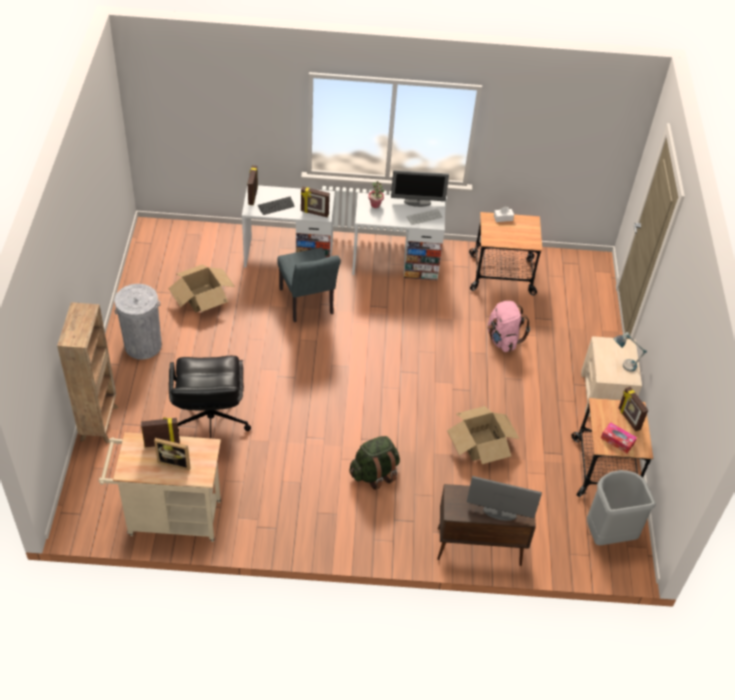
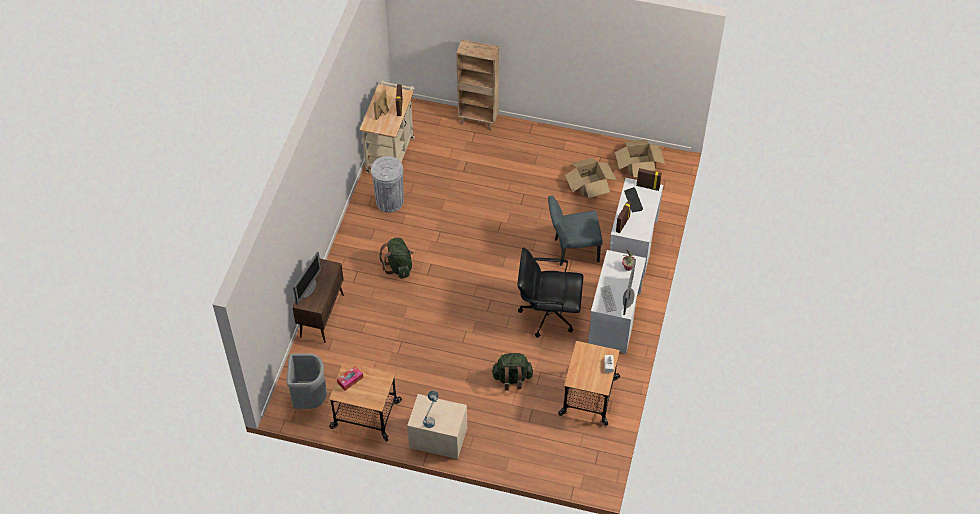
camera: 105 degrees right, 5 degrees up
(143, 345) = (545, 147): grey trash can -> grey trash can (389, 201)
(210, 423) = (465, 179): black office chair -> black office chair (548, 313)
(480, 444) = (409, 337): cardboard box -> cardboard box (639, 165)
(502, 339) = (512, 378): pink backpack -> green backpack
(628, 419) = (368, 394): picture frame -> none

